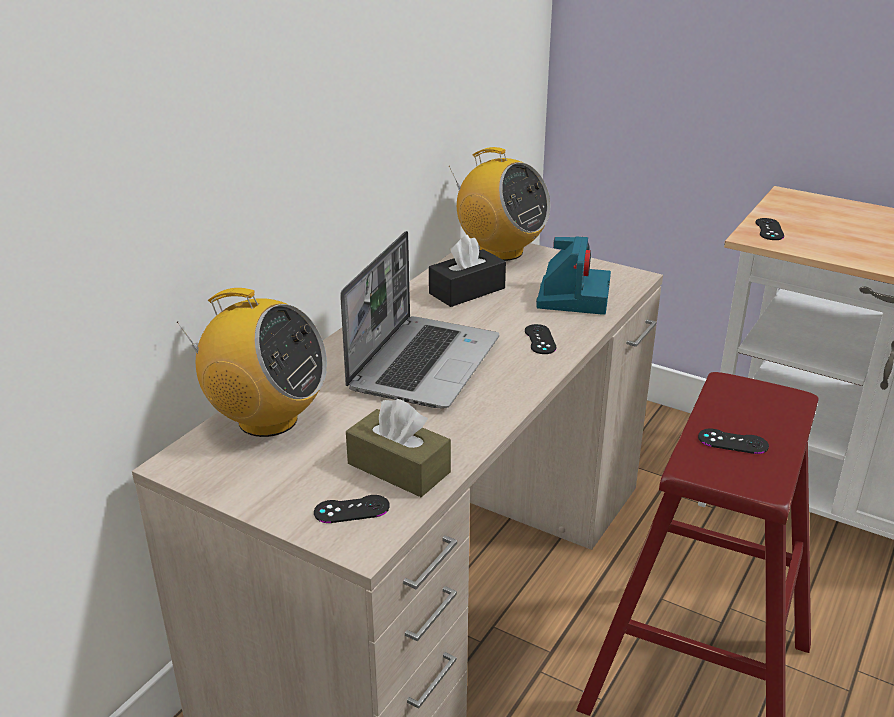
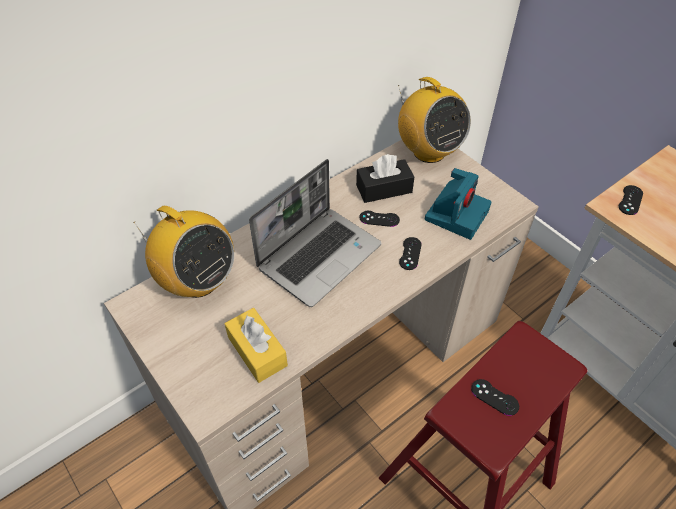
camera: 20 degrees right, 20 degrees up
(351, 509) = (212, 379): black game controller -> black game controller (379, 219)
(398, 468) = (257, 351): brown tissue box -> yellow tissue box

